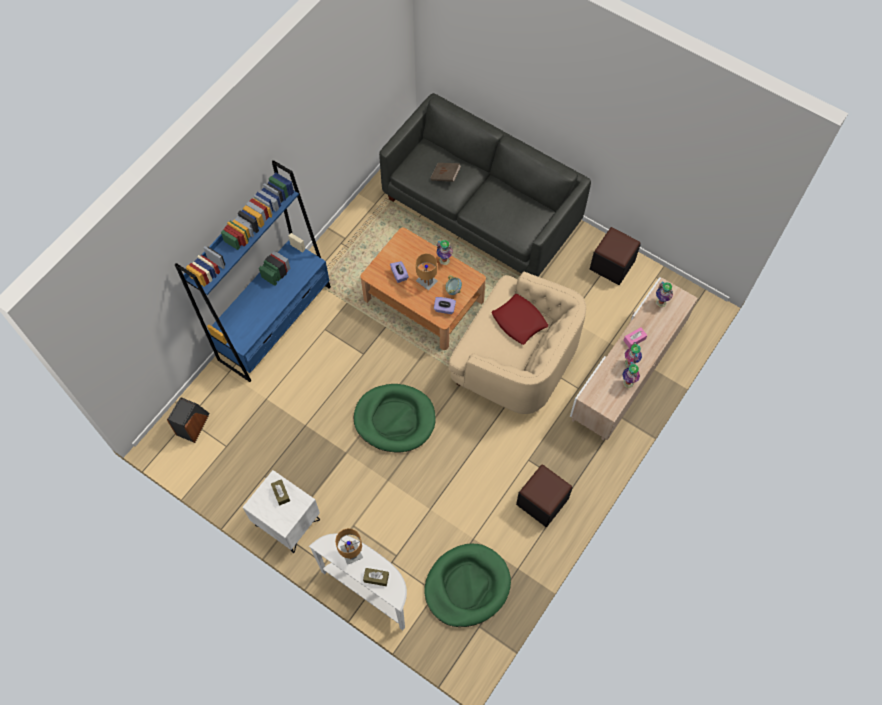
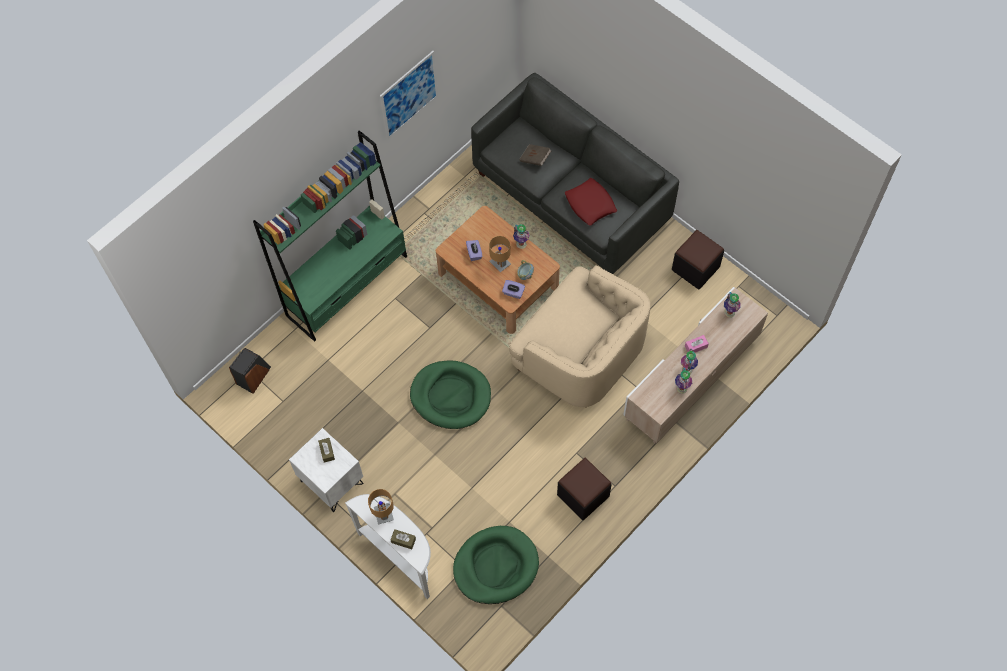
camera: 10 degrees right, 0 degrees up
(275, 323) = (347, 286): blue bookcase -> green bookcase
(318, 121) = (409, 95): none -> picture
(519, 321) = (585, 314): red pillow -> red pillow (590, 204)

